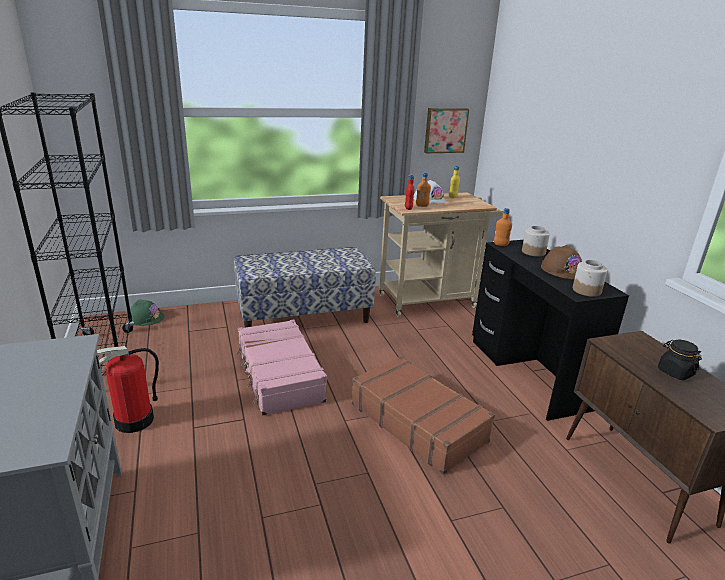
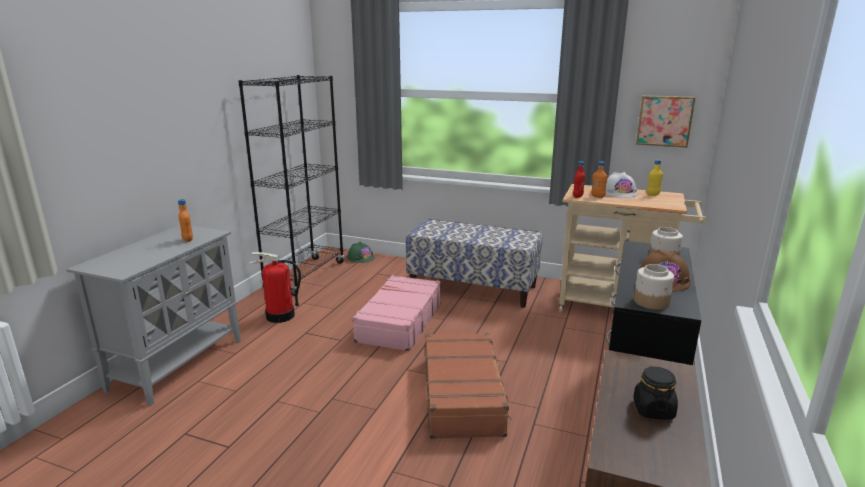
camera: 40 degrees right, 5 degrees down
(500, 245) = (636, 245): orange bottle -> orange bottle (187, 240)

